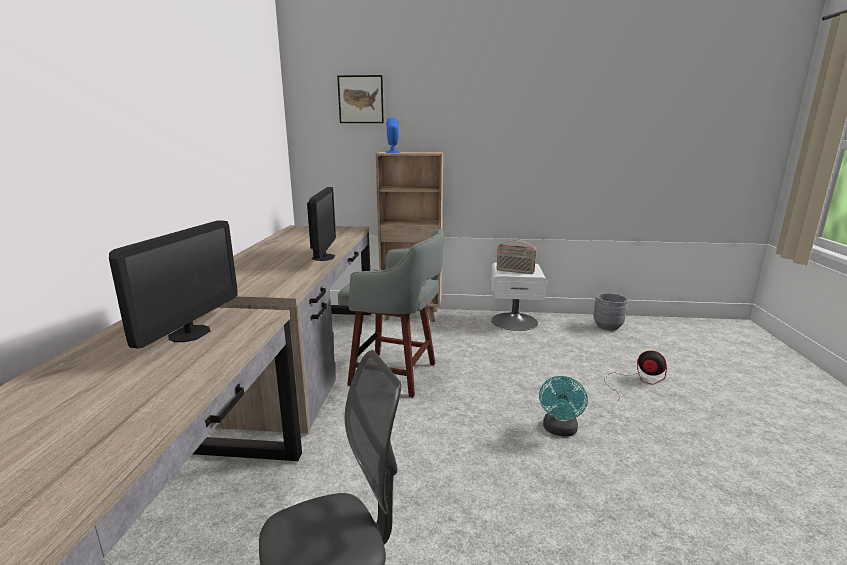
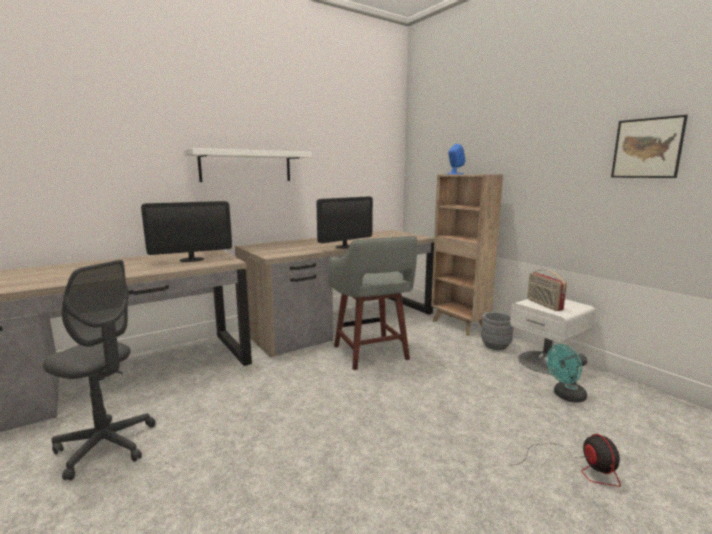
camera: 50 degrees right, 5 degrees down
(155, 154) = (246, 166): none -> white shelf
(361, 99) = (449, 130): picture -> picture (647, 148)
(559, 430) = (403, 446): turquoise fan -> turquoise fan (565, 396)
(608, 326) = (663, 412): grey planter -> grey planter (495, 346)

